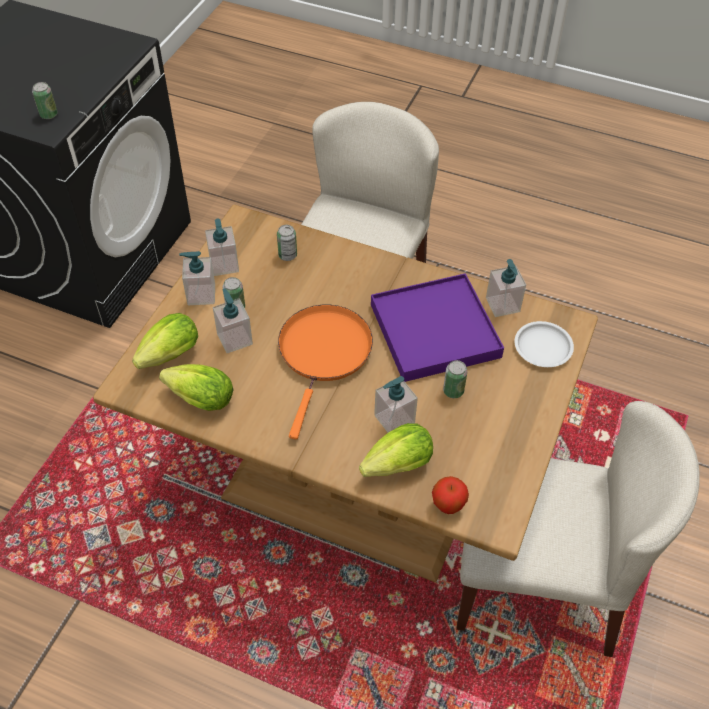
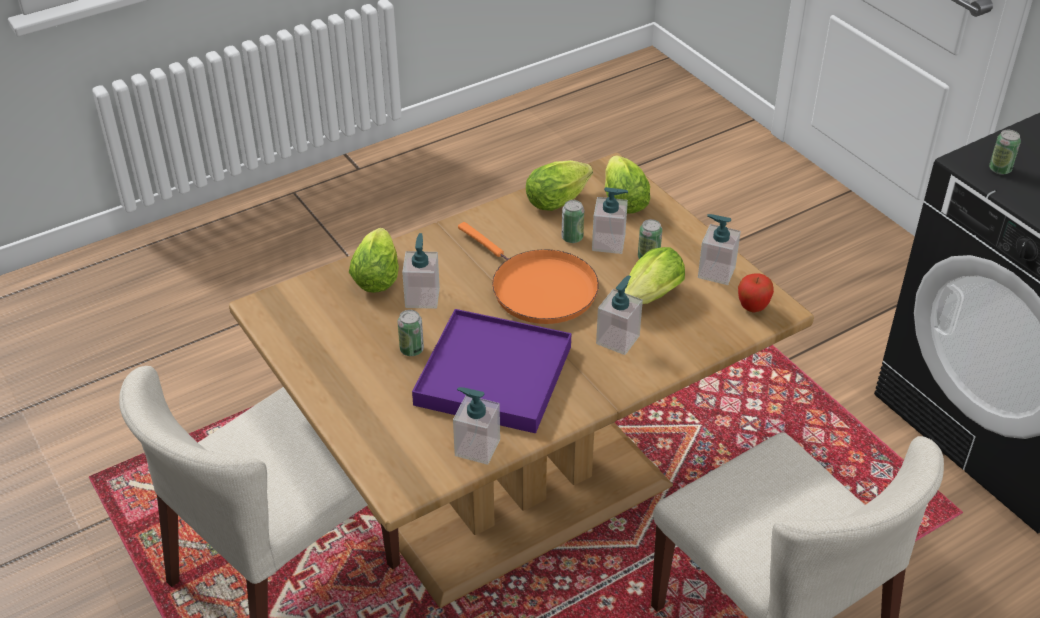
camera: 125 degrees right, 10 degrees down
(201, 295) = (685, 243): soap dispenser -> soap dispenser (618, 339)
(284, 287) = (649, 299): none -> lettuce
(287, 255) = (694, 320): can -> can (572, 238)
(448, 506) = (310, 286): apple -> apple (752, 308)
(543, 347) = (393, 445): white plate -> none

